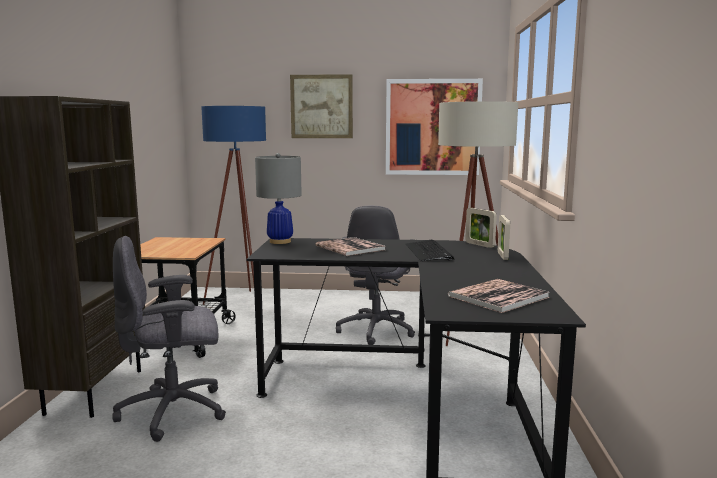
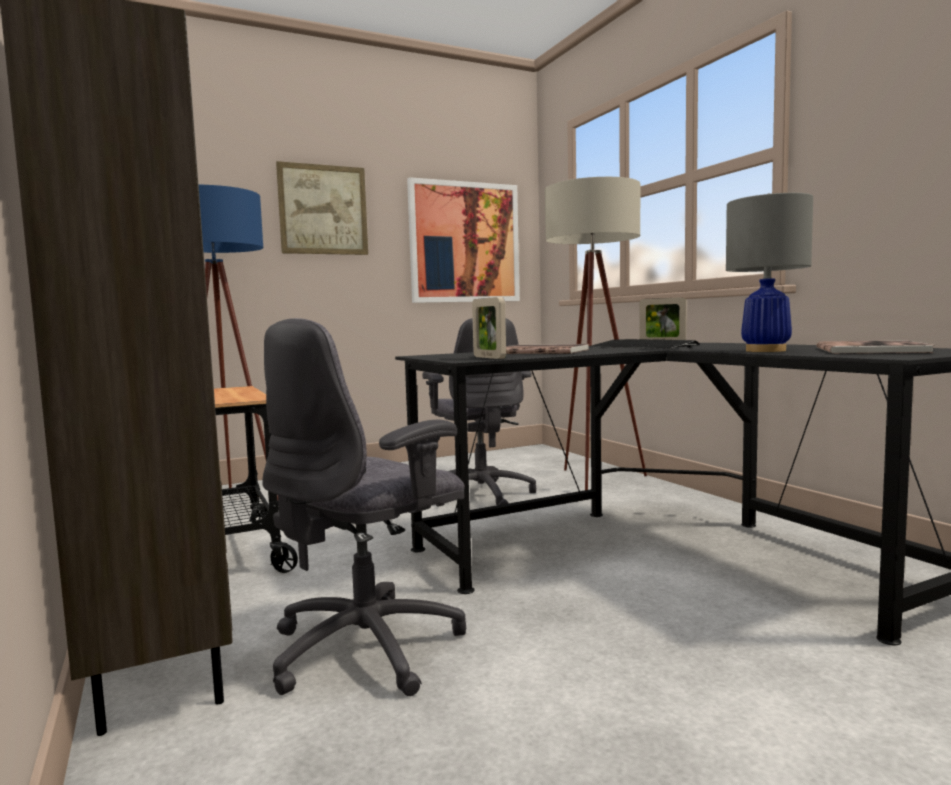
camera: 30 degrees left, 5 degrees down
(280, 241) = (427, 356): grey table lamp -> grey table lamp (765, 351)
(502, 256) = (722, 343): picture frame -> picture frame (489, 357)

